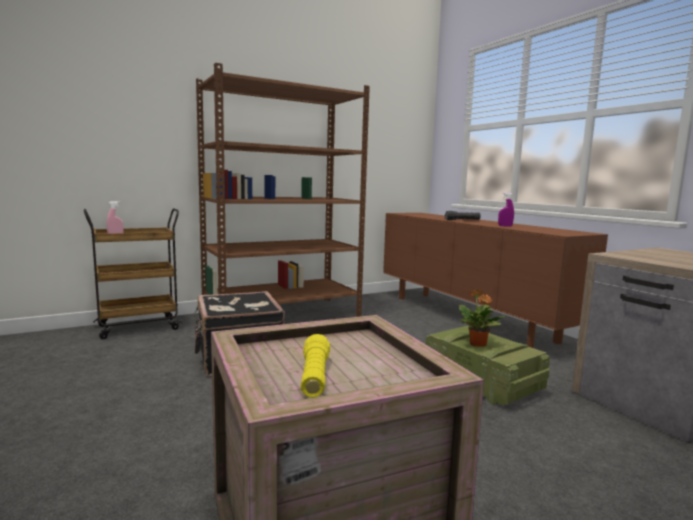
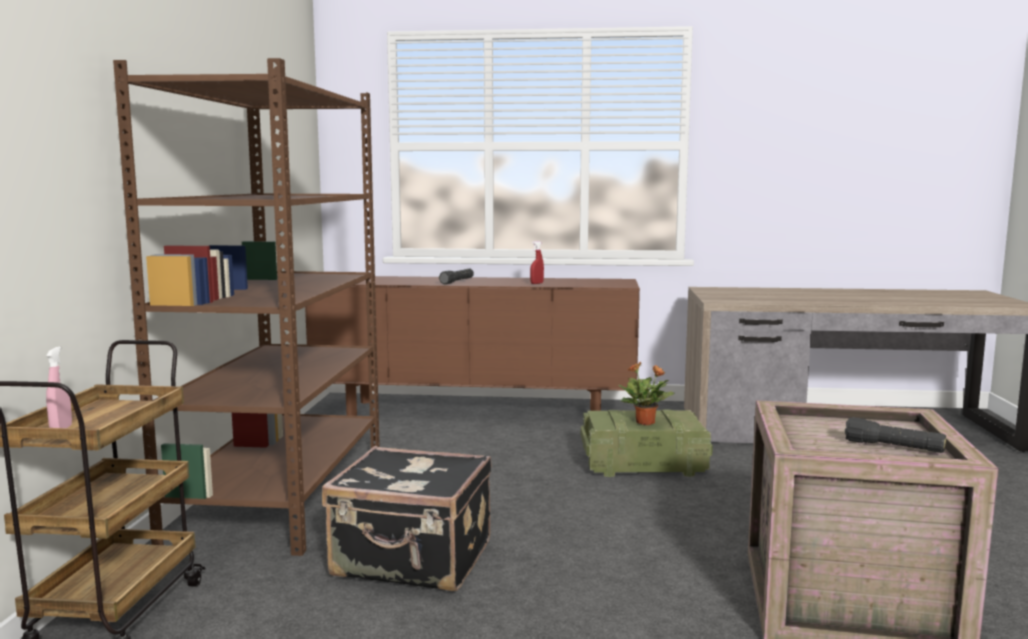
camera: 55 degrees left, 0 degrees up
(314, 377) = (893, 447): yellow flashlight -> black flashlight
(505, 226) = (537, 283): purple spray bottle -> red spray bottle

